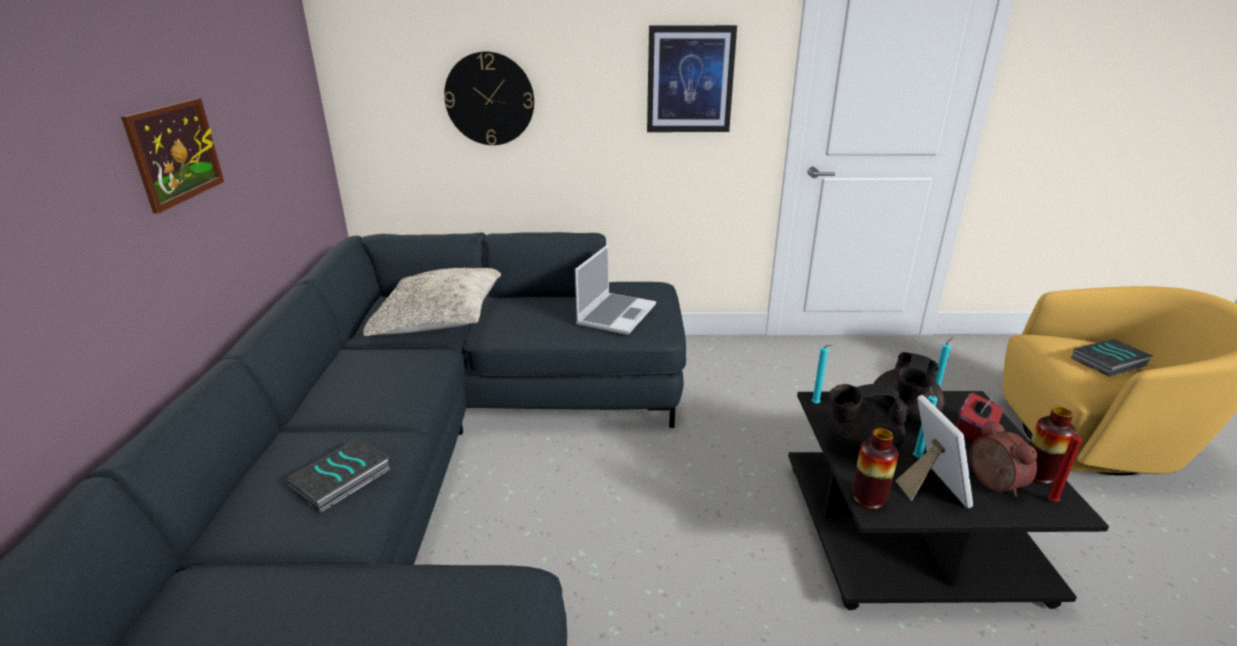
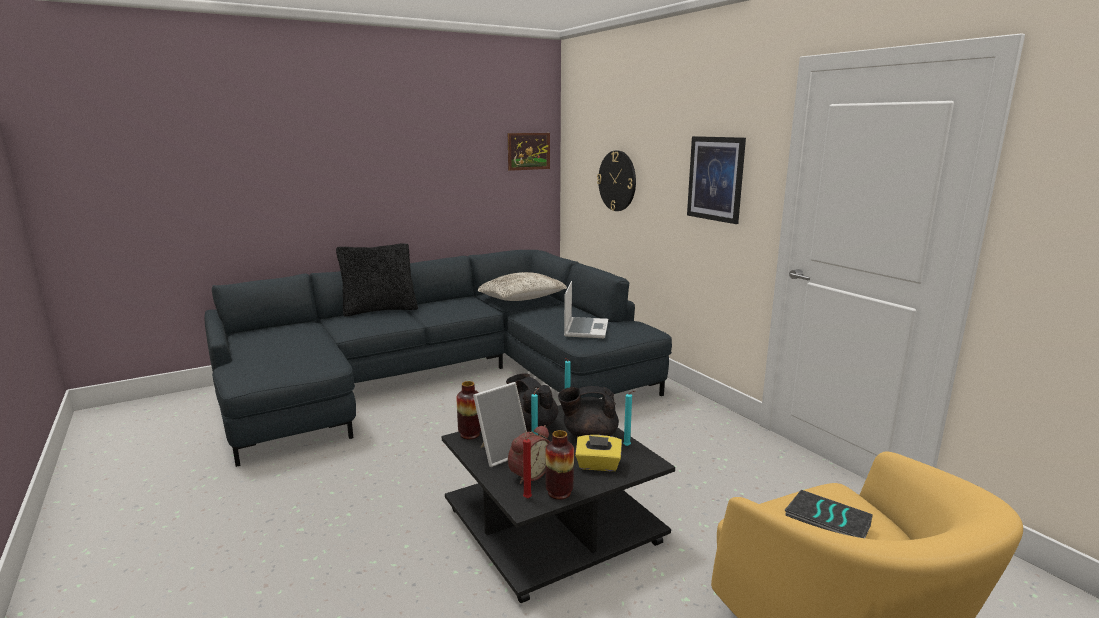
camera: 60 degrees right, 10 degrees down
(175, 152) = (422, 180): picture -> picture (528, 151)
(266, 456) = (380, 309): none -> black pillow
(341, 480) = (372, 321): book -> none
(616, 314) = (585, 329): laptop -> laptop turned 75 degrees counterclockwise
(975, 431) = (598, 465): red tissue box -> yellow tissue box

